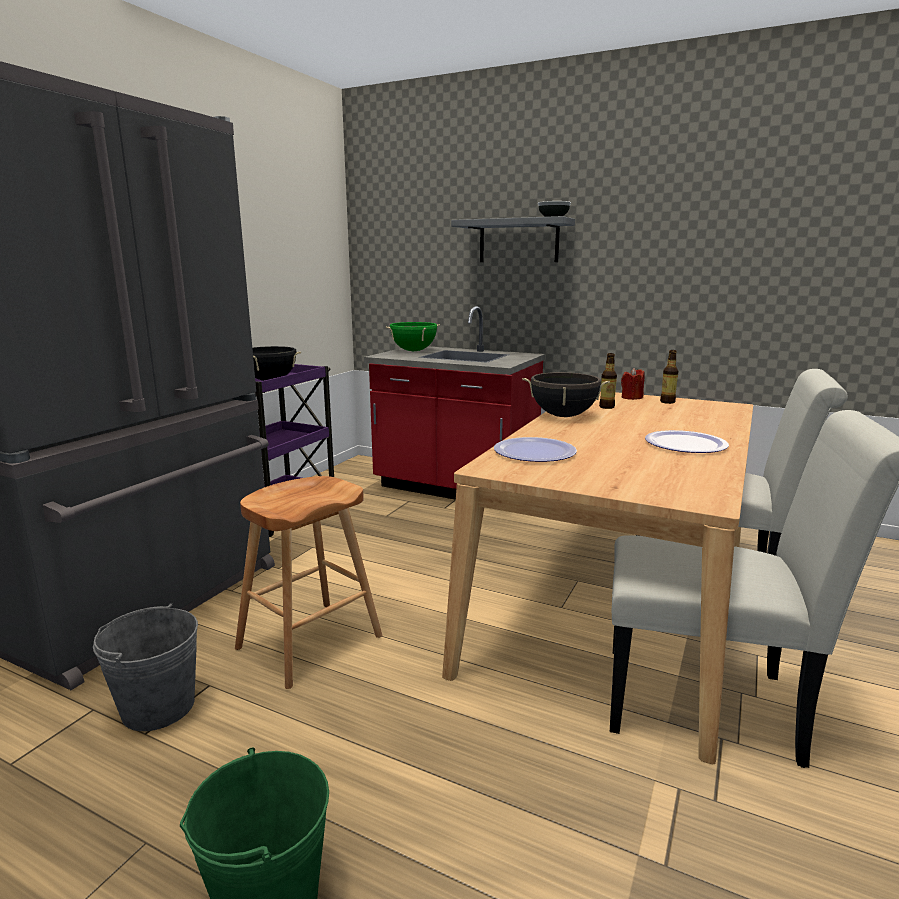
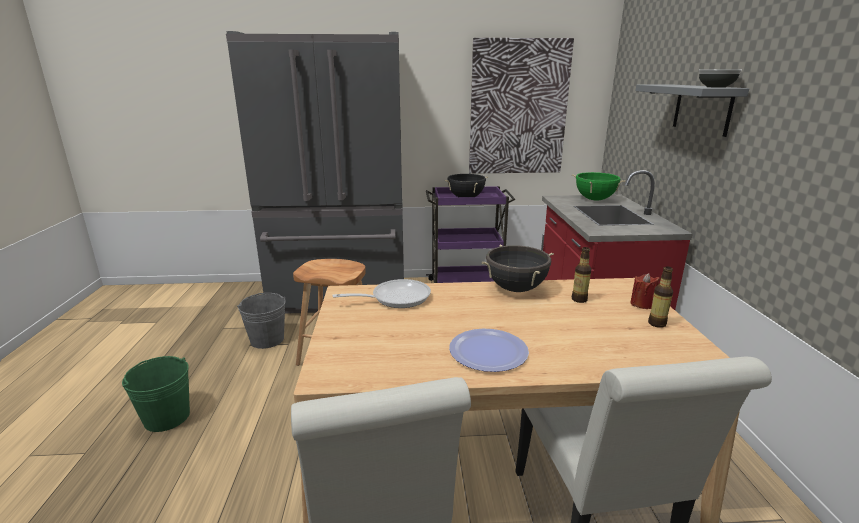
camera: 60 degrees right, 5 degrees up
(277, 255) = (518, 108): none -> picture
(534, 452) = (395, 298): plate -> frying pan

